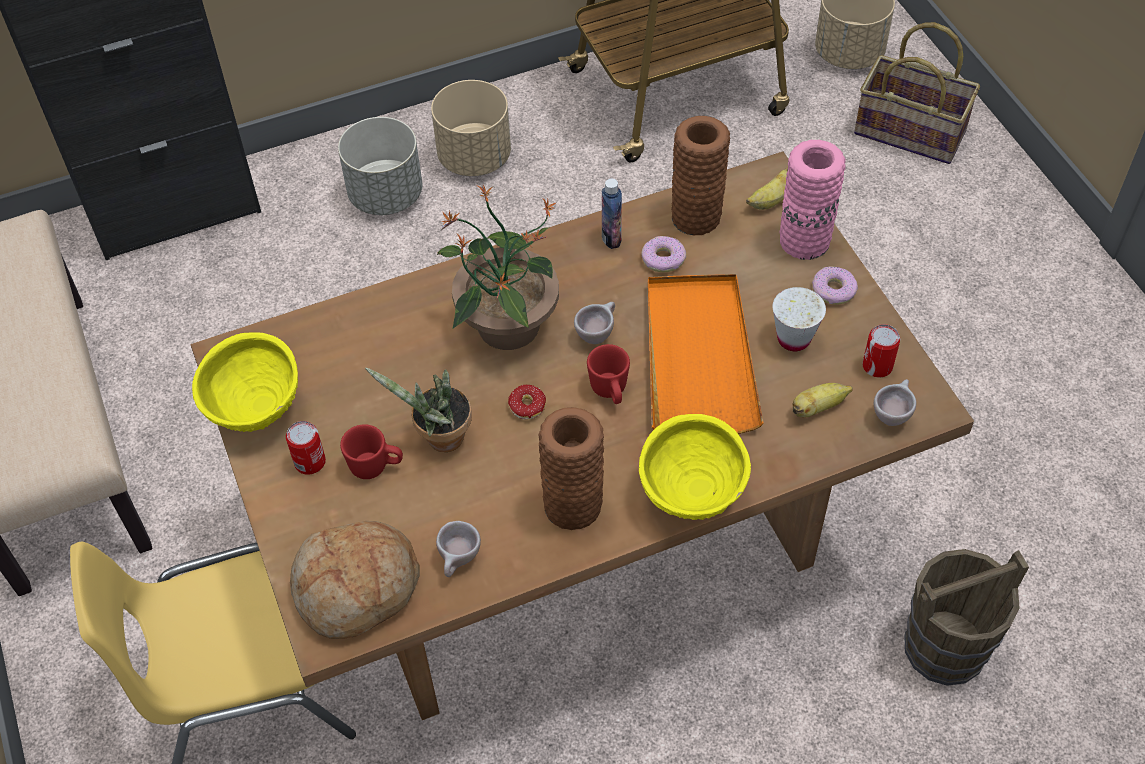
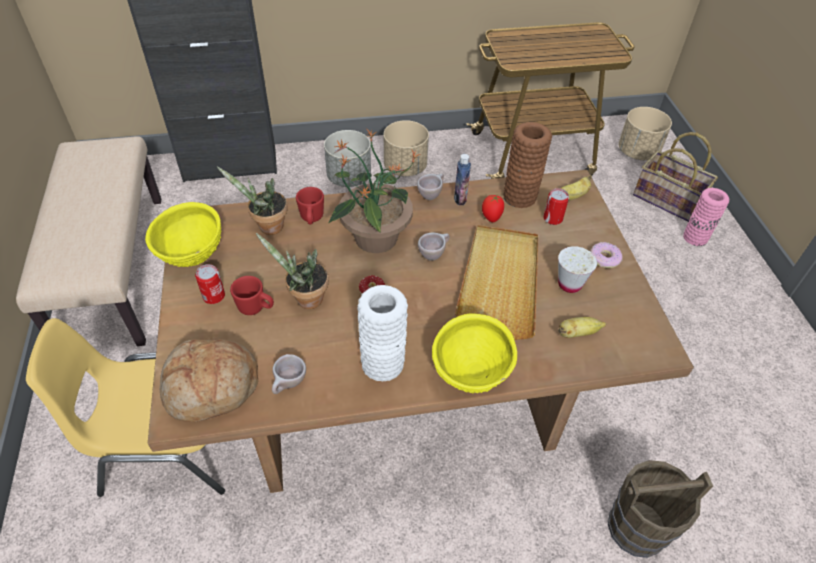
camera: 10 degrees right, 5 degrees down
(347, 342) = (267, 227): none -> potted plant
(573, 506) = (383, 364): brown vase -> white vase
(610, 392) = (432, 293): red mug -> red mug (311, 219)
(663, 259) = (491, 217): donut -> tomato
(698, 357) = (499, 283): orange tray -> beige tray
(804, 241) = (590, 224): pink vase -> pink vase (695, 237)
(877, 366) = (627, 314): can -> can (552, 218)
(892, 414) = (632, 349): beige cup -> beige cup (431, 195)

